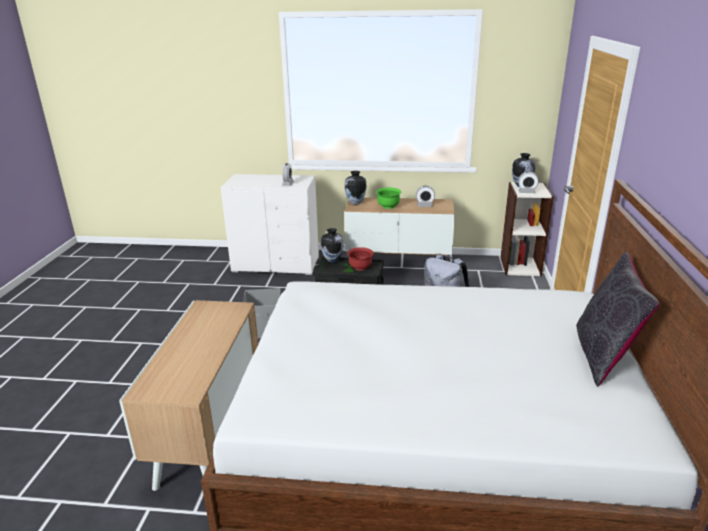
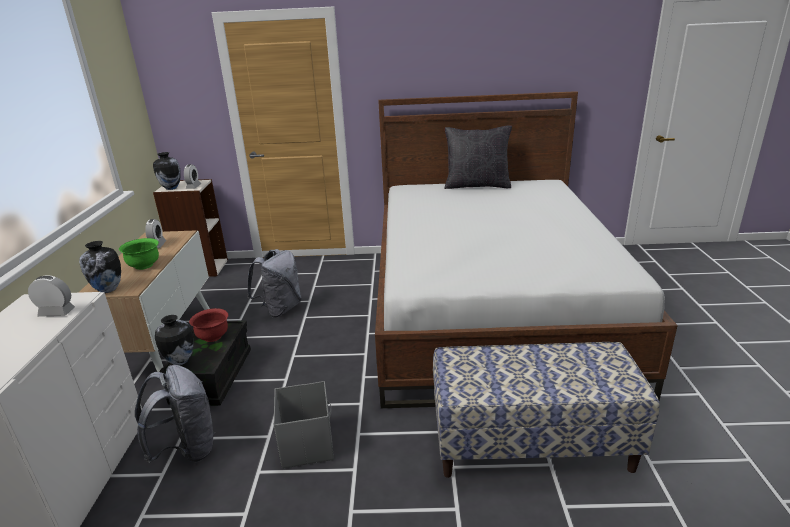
camera: 95 degrees left, 0 degrees up
(211, 434) = (531, 443): cabinet -> bench
(281, 290) = (187, 449): none -> grey backpack

